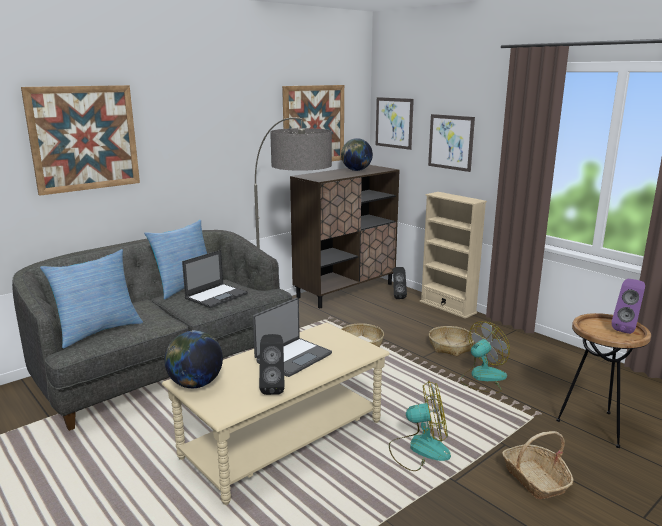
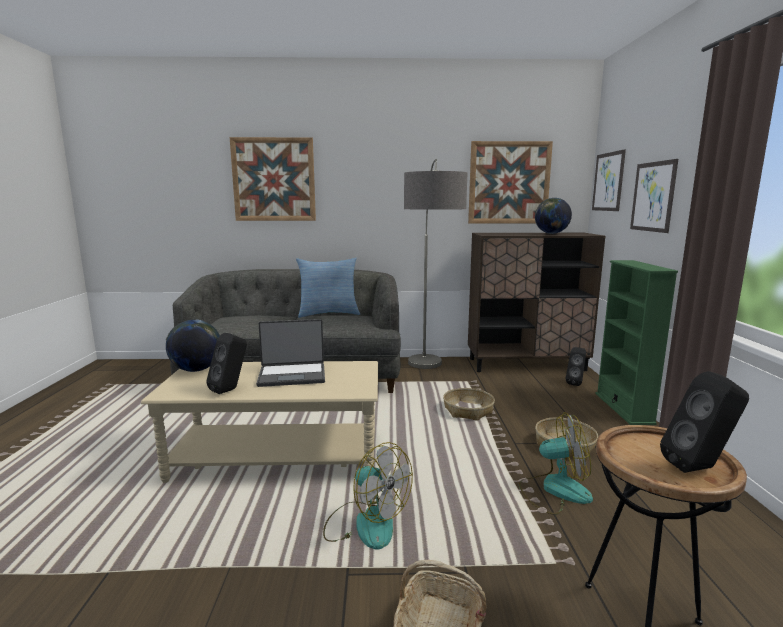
camera: 40 degrees right, 5 degrees down
(98, 331) = (221, 324): pillow -> none
(217, 296) = (332, 322): laptop -> none
(447, 307) = (623, 408): beige bookcase -> green bookcase
(626, 329) = (700, 468): purple speaker -> black speaker

